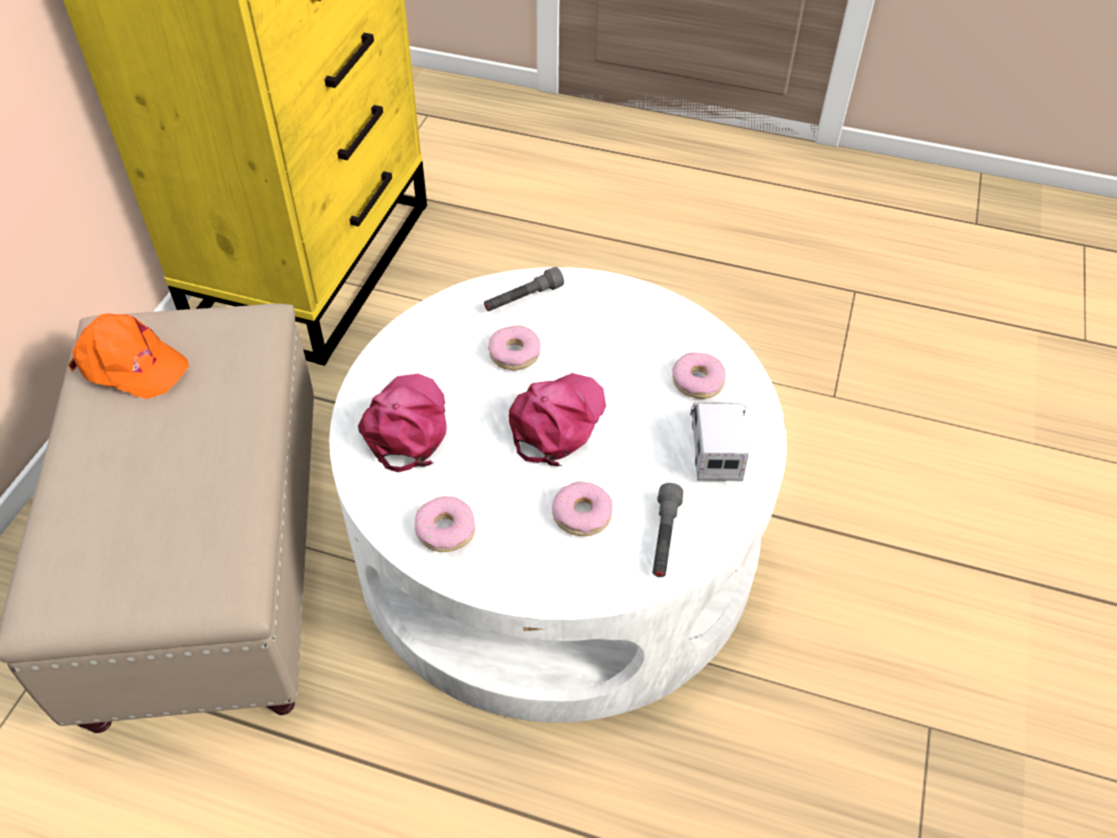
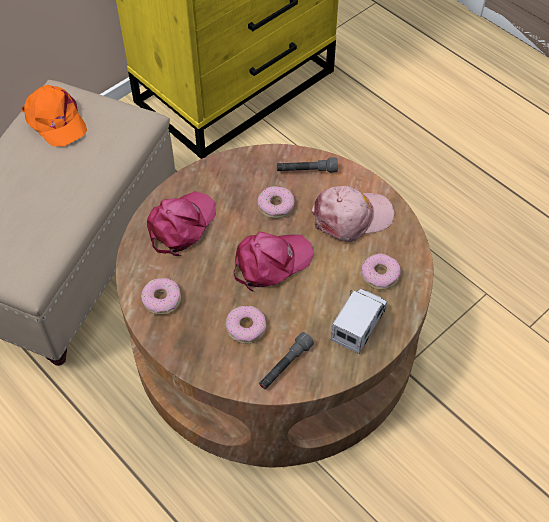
camera: 30 degrees right, 5 degrees up
(556, 535) = (274, 334): white coffee table -> brown coffee table
(616, 330) = (352, 217): none -> pink cap

